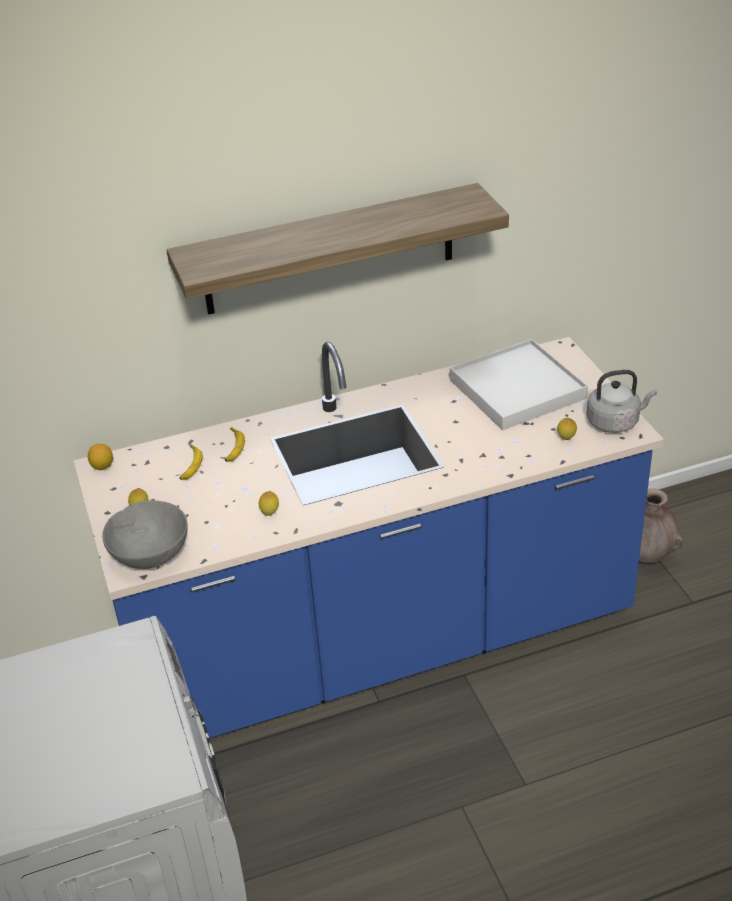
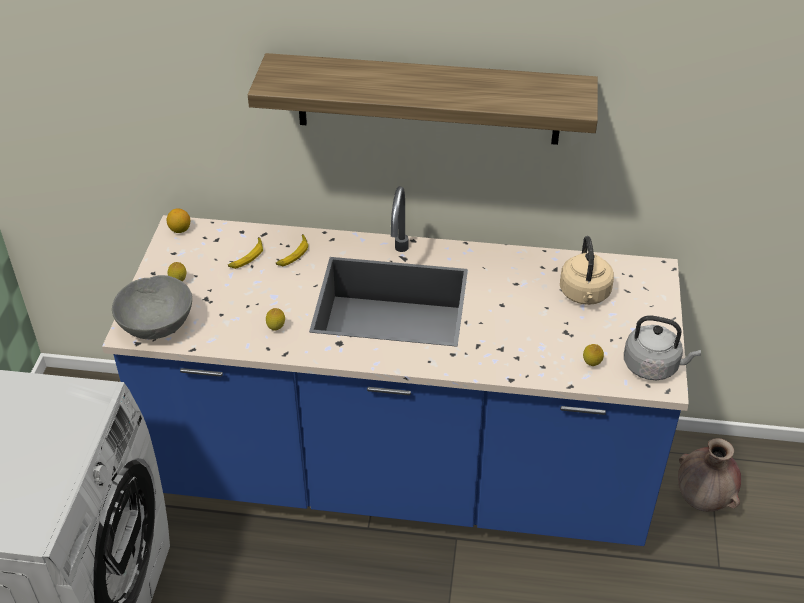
camera: 25 degrees right, 5 degrees up
(517, 389) = (584, 295): white tray -> beige kettle

